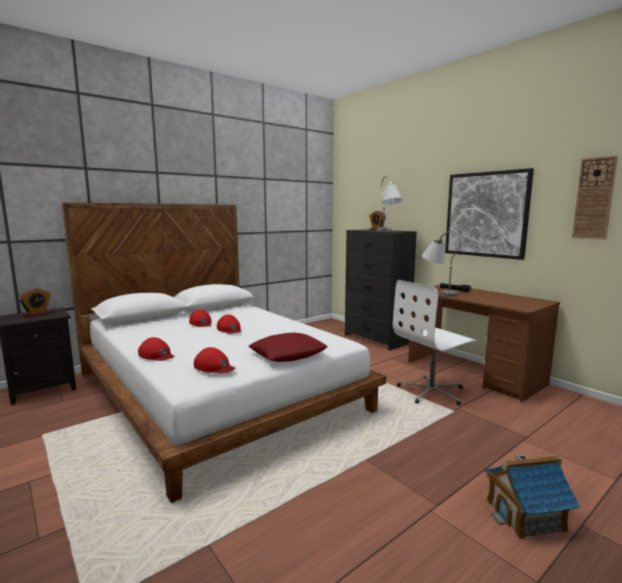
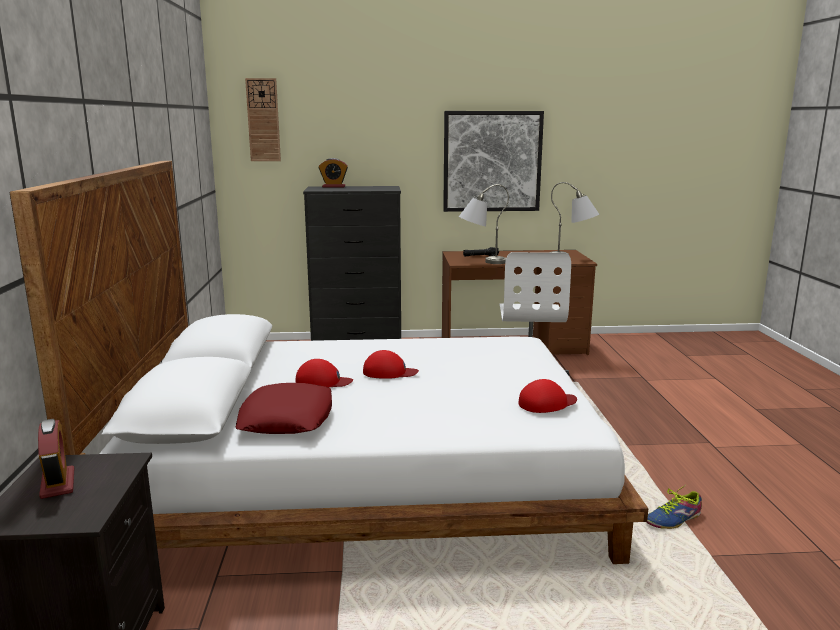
camera: 55 degrees left, 5 degrees up
(156, 355) = (446, 428): red cap -> none
(257, 512) = (674, 519): none -> shoe
(288, 354) = (530, 367): red pillow -> red pillow (286, 418)
(387, 231) = (377, 189): grey table lamp -> grey table lamp (572, 258)
(525, 515) = (738, 419): toy house -> none
(594, 198) = (599, 145): wall clock -> wall clock (263, 120)

